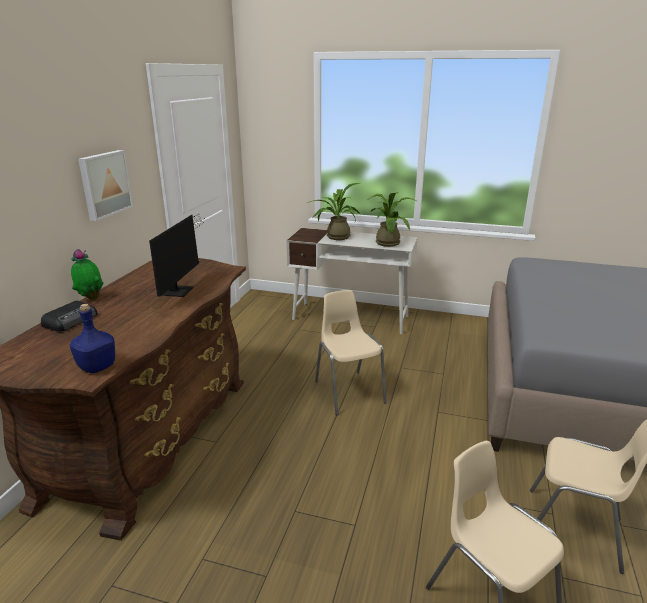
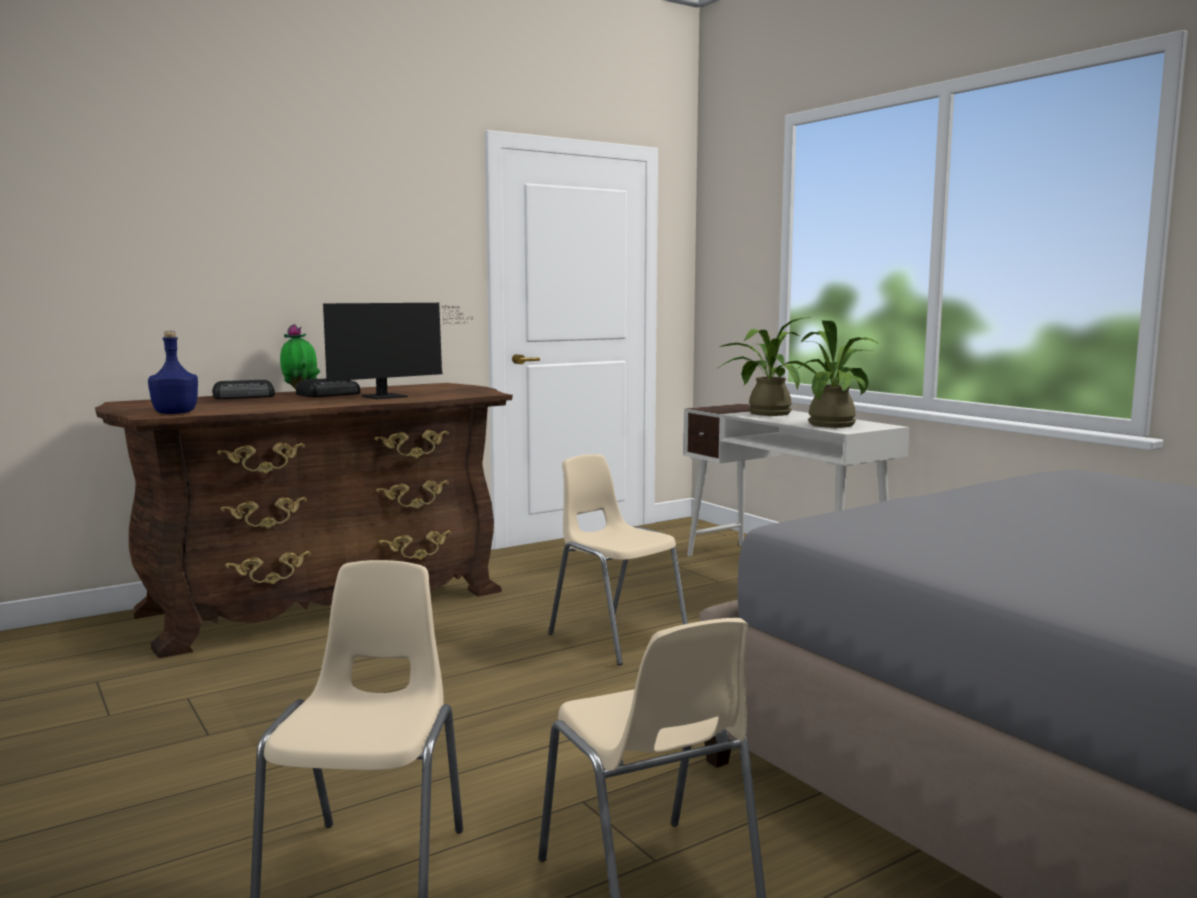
camera: 40 degrees right, 15 degrees down
(104, 184) = (372, 264): picture -> none
(128, 298) = (330, 394): none -> radio
(348, 392) = (616, 637): beige chair -> beige chair turned 60 degrees counterclockwise

